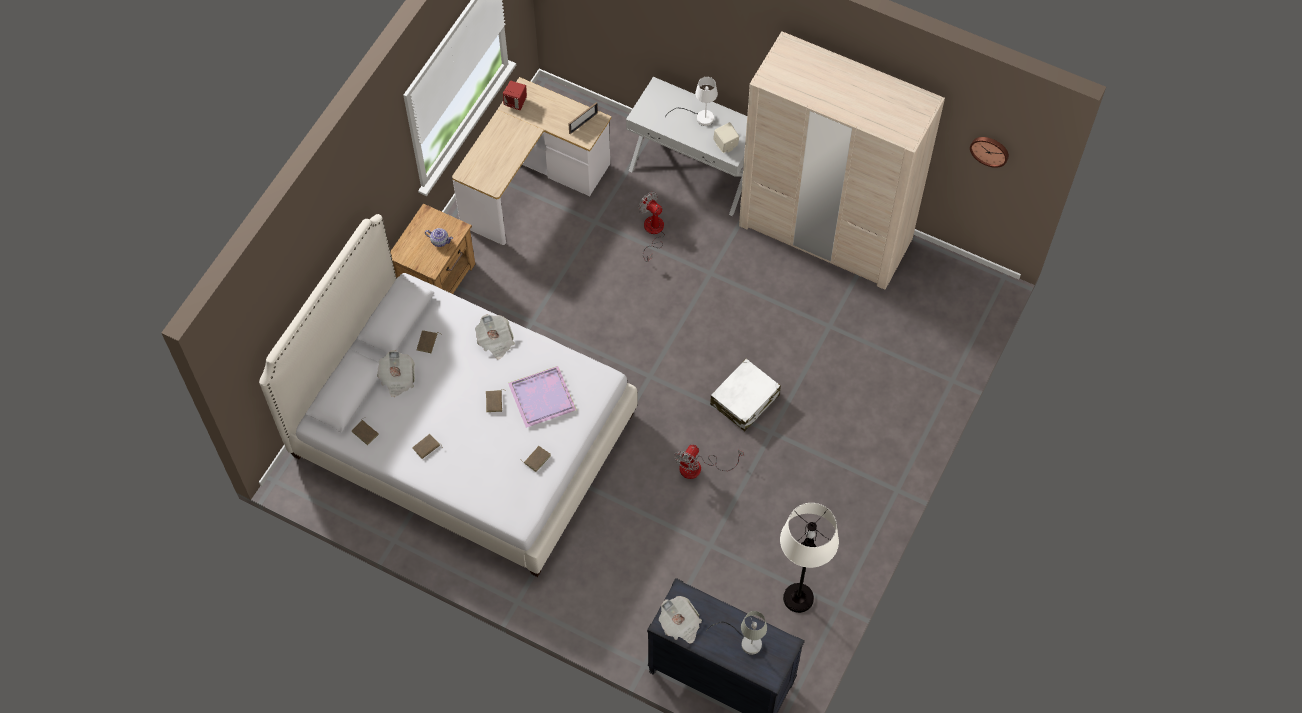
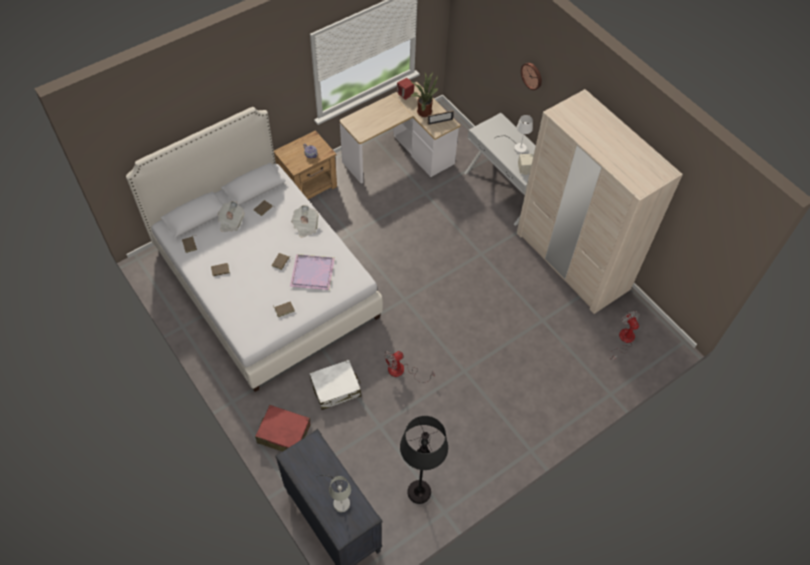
camera: 25 degrees right, 5 degrees down
(553, 117) = (423, 111): none -> potted plant
(603, 609) = (284, 434): none -> red suitcase
(652, 232) = (458, 214): fan -> fan (624, 340)
(680, 624) = (300, 463): newspaper -> none
(745, 400) = (458, 342): white suitcase -> white suitcase (336, 388)
(798, 598) = (419, 492): white floor lamp -> black floor lamp
(990, 150) = (703, 231): wall clock -> wall clock (532, 75)

